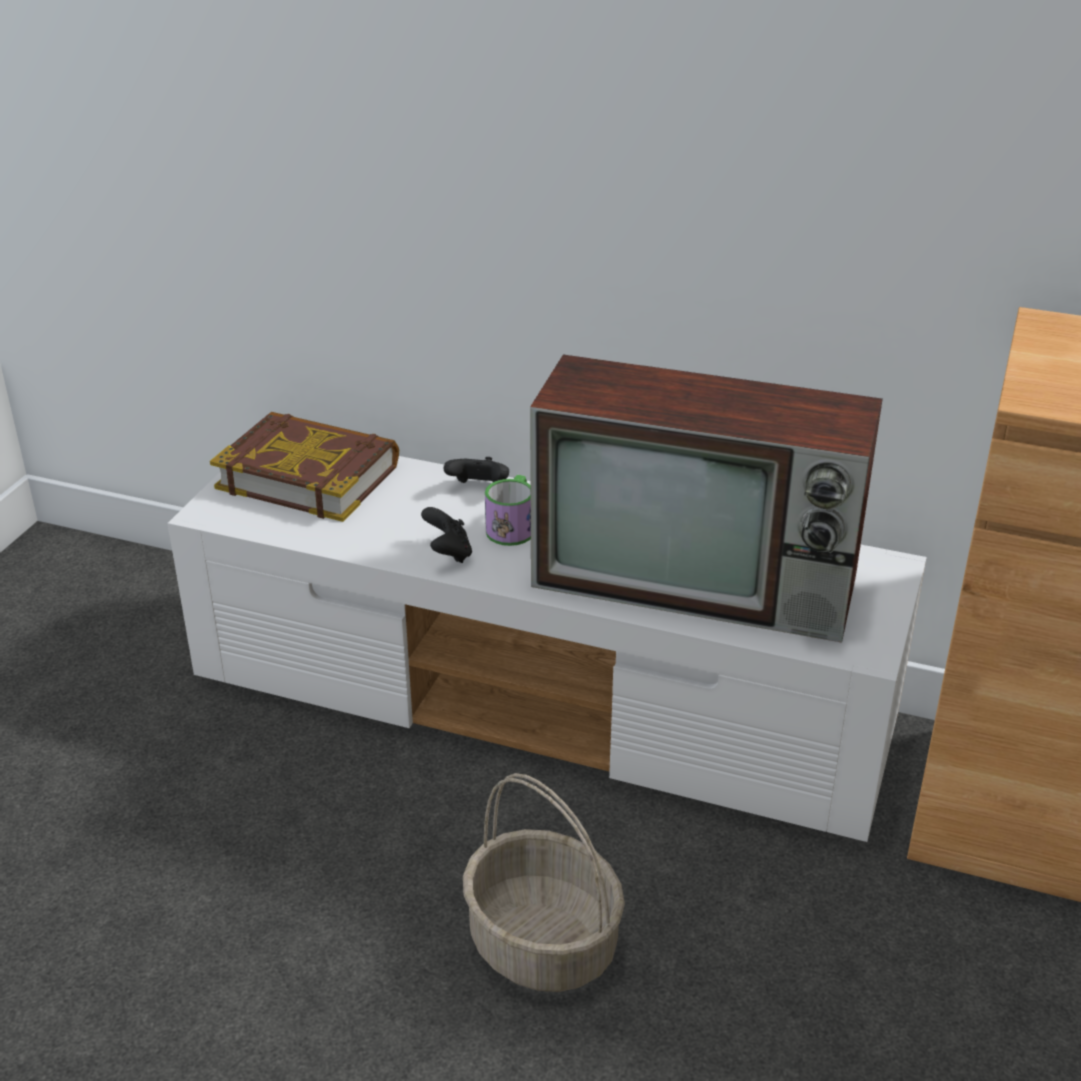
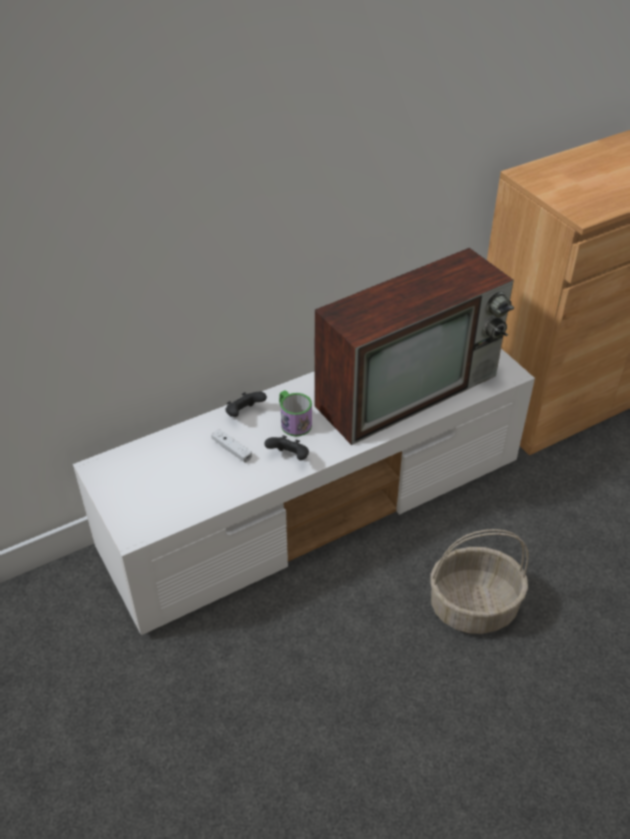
camera: 50 degrees left, 10 degrees up
(309, 476) = (149, 471): book -> none
(409, 509) = (231, 450): none -> white game controller

